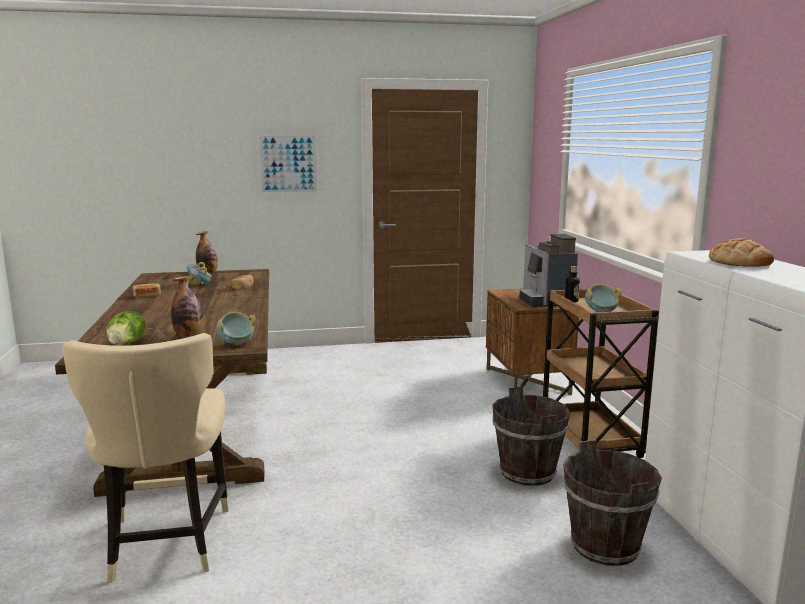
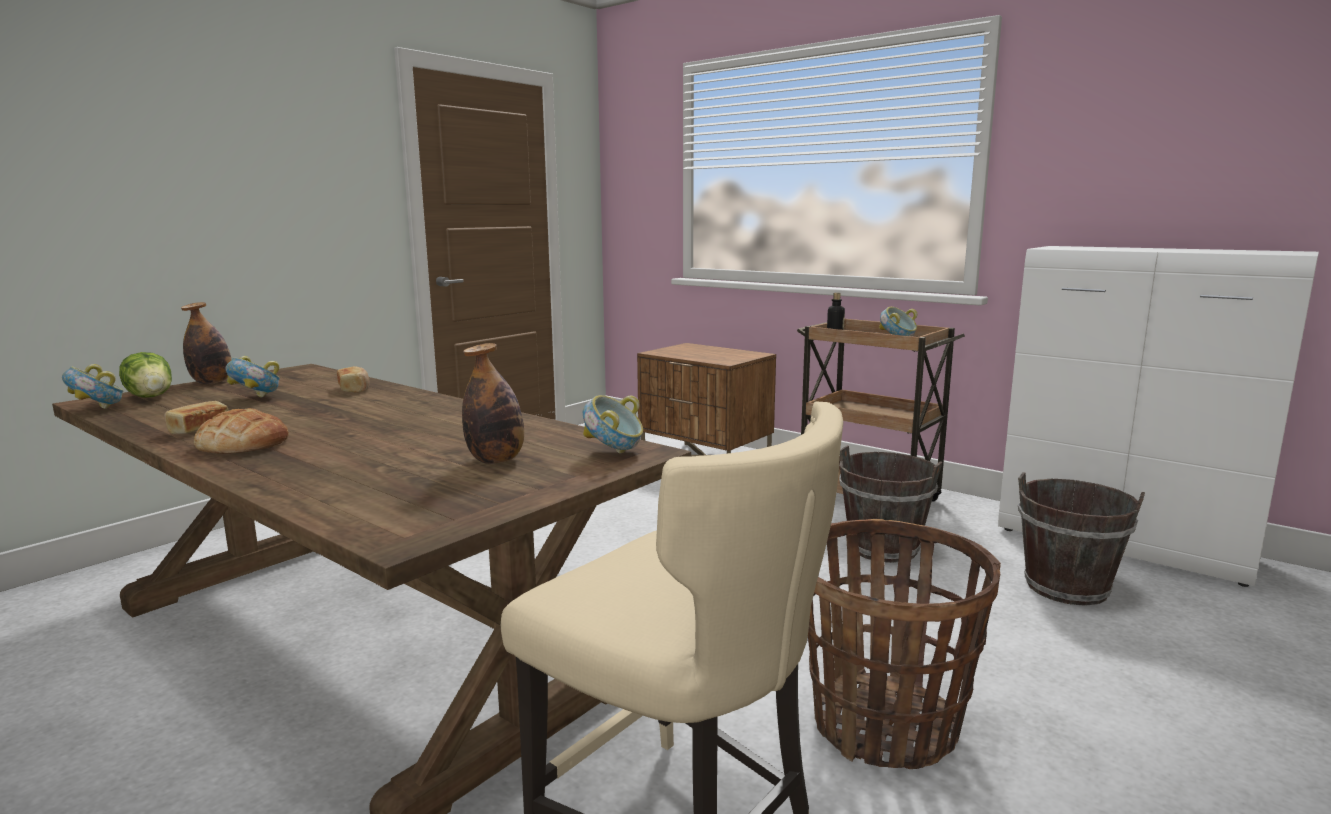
camera: 40 degrees left, 0 degrees up
(127, 344) = (425, 498): lettuce -> lettuce (151, 396)
(144, 279) = (98, 410): none -> bowl
(288, 164) = (294, 182): picture -> none
(325, 552) = (884, 726): none -> basket
(545, 300) = (727, 353): coffee machine -> none
(740, 262) = (1122, 249): bread -> bread (244, 444)

